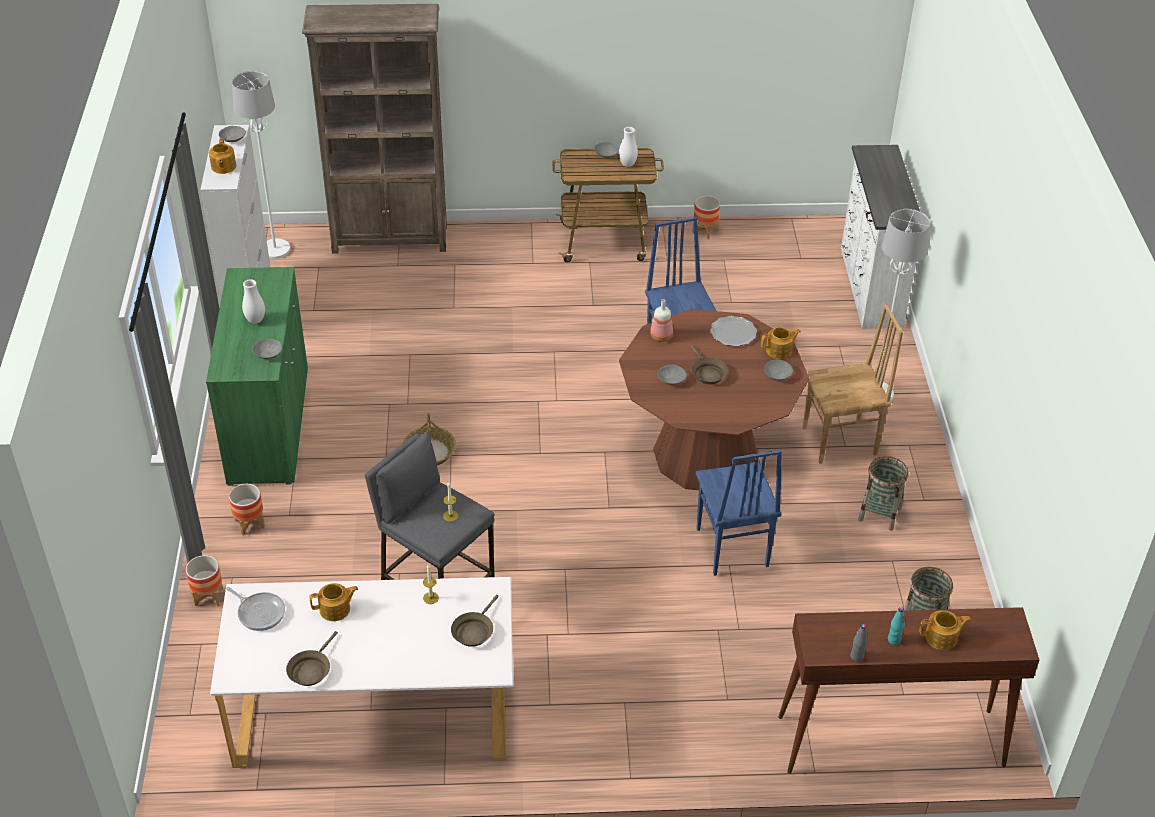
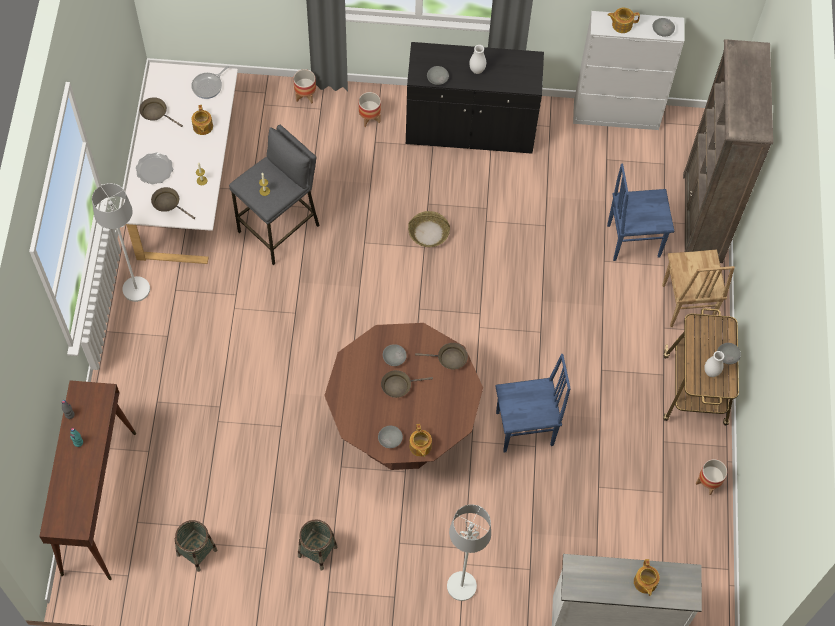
camera: 95 degrees right, 20 degrees up
(269, 426) = (470, 129): green cabinet -> black cabinet
(274, 250) = (689, 132): white floor lamp -> white floor lamp (136, 289)
(661, 336) = (449, 358): bottle -> brown frying pan
(731, 548) = (297, 430): blue chair -> blue chair (632, 240)
(733, 333) = (447, 414): plate -> plate (155, 169)
(840, 442) = (404, 540): brown chair -> brown chair (686, 304)
(941, 638) = (73, 475): teapot -> teapot (645, 582)

